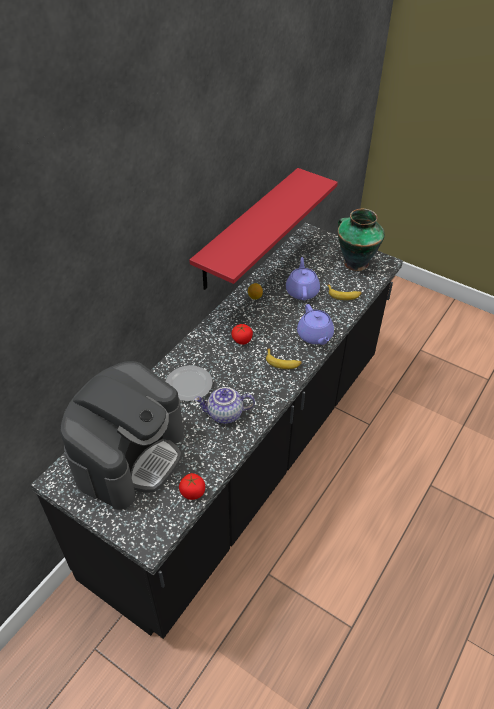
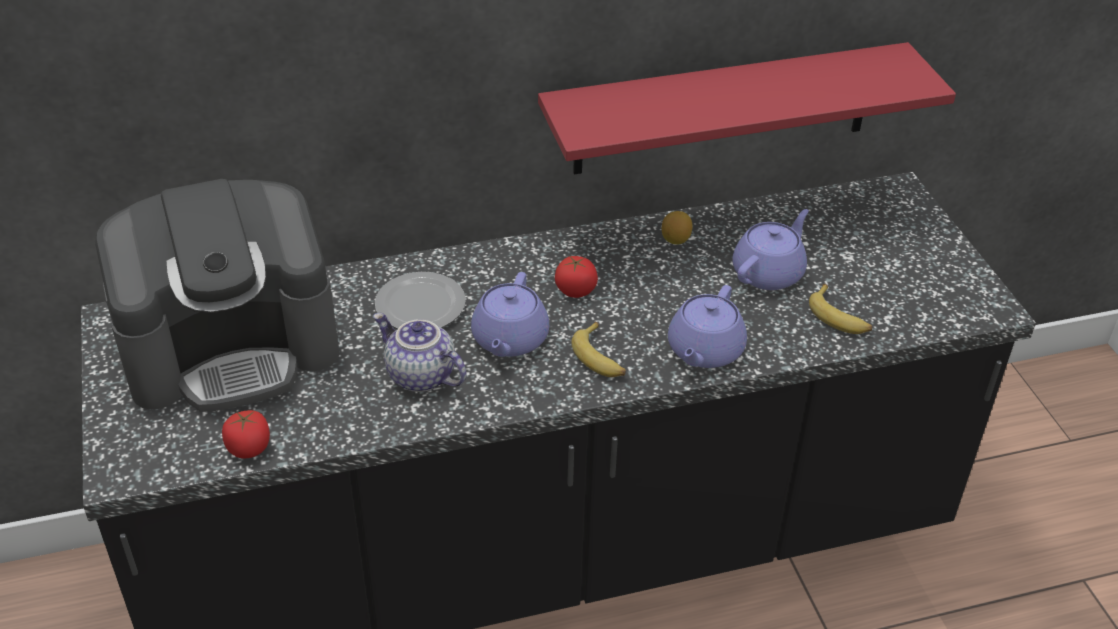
camera: 40 degrees right, 5 degrees down
(241, 376) = (509, 339): none -> purple teapot
(354, 262) = (928, 278): vase -> none

